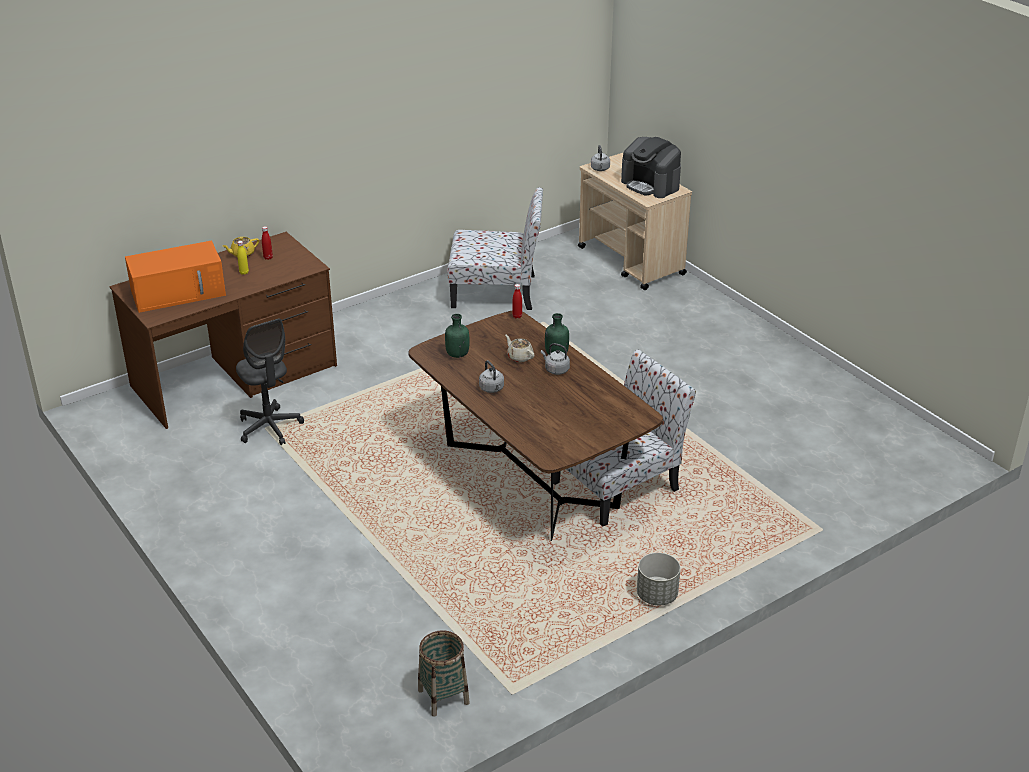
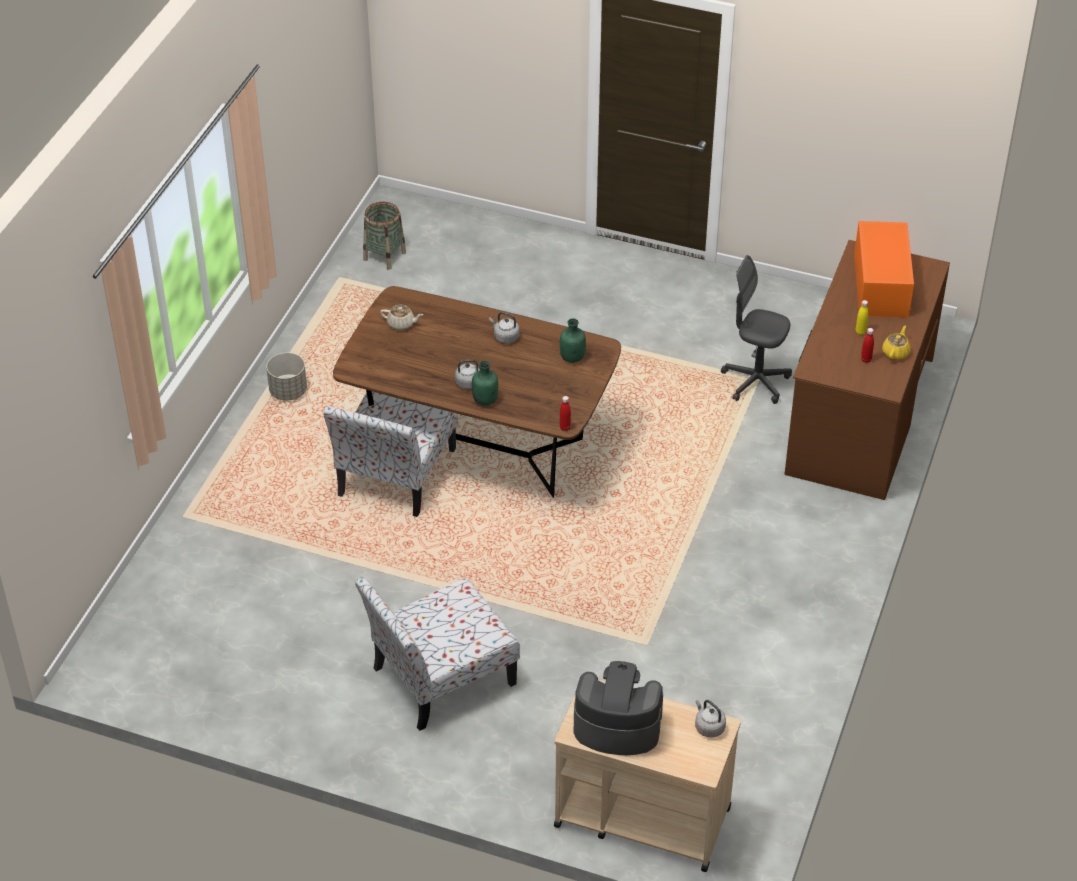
camera: 145 degrees right, 10 degrees up
(179, 292) = (880, 284): orange microwave -> orange microwave turned 150 degrees clockwise
(496, 291) = (745, 667): chair -> chair (440, 677)
(519, 357) = (515, 381): beige teapot -> beige teapot (401, 324)

